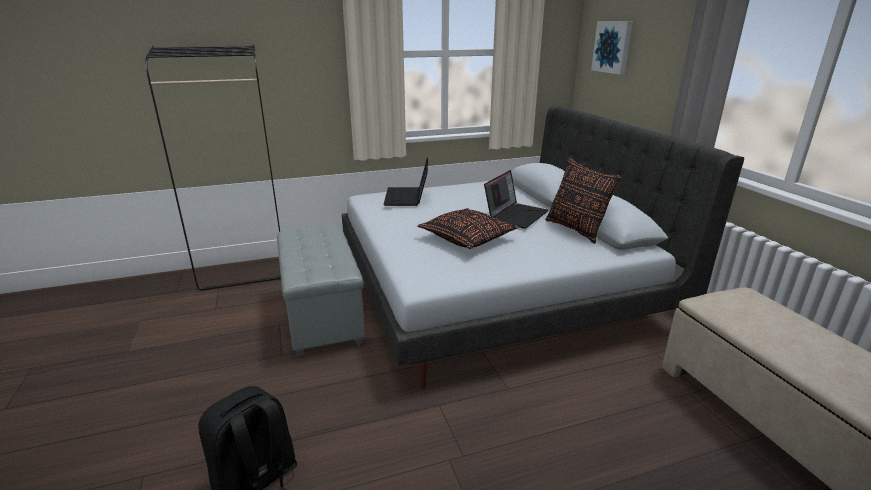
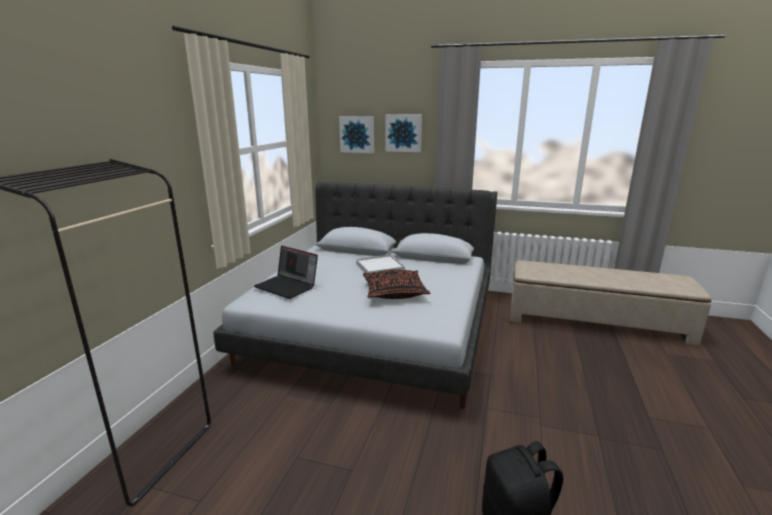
camera: 55 degrees left, 5 degrees down
(323, 315) = (314, 423): grey ottoman -> none
(515, 215) = (379, 268): laptop -> white tray
(576, 230) = (425, 262): black pillow -> none
(660, 46) = (404, 133): none -> picture

